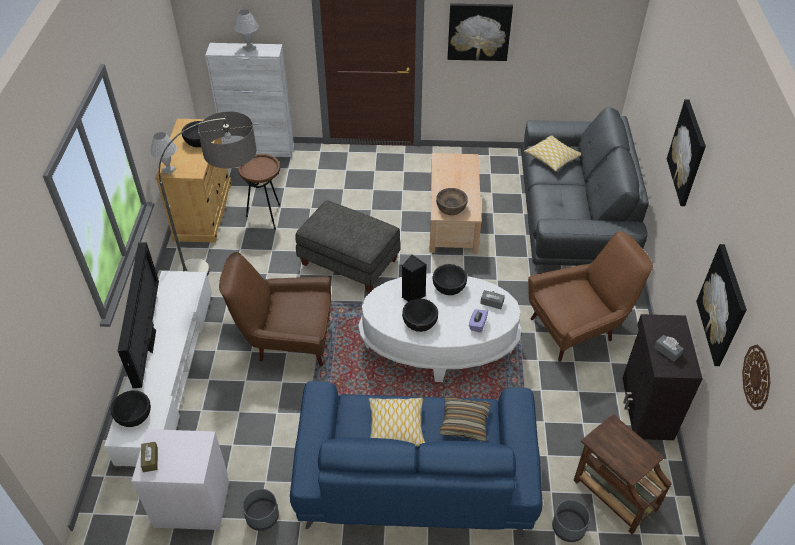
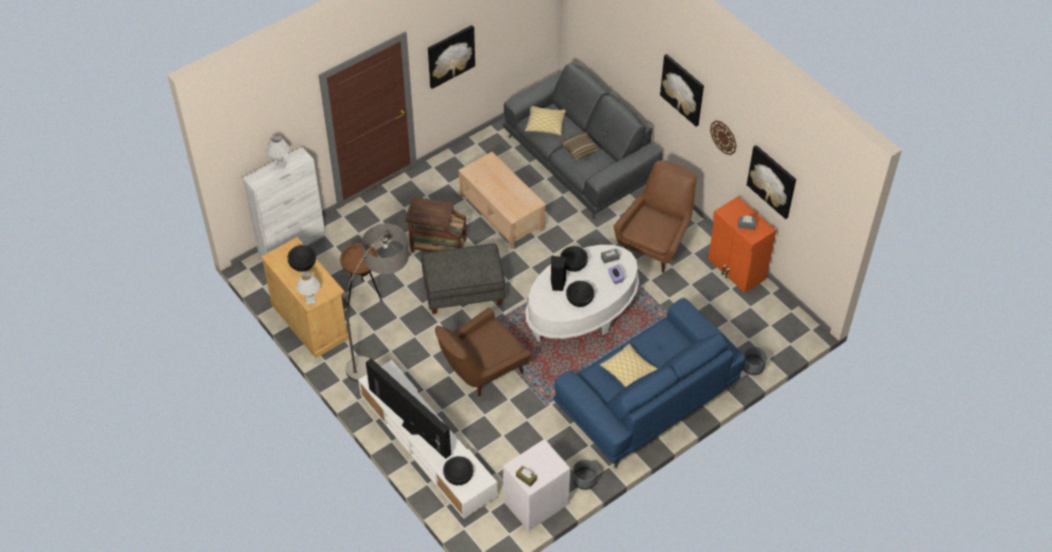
camera: 40 degrees left, 5 degrees up
(451, 207) = (516, 206): brown bowl -> none
(464, 423) = (662, 342): pillow -> pillow (580, 149)
(613, 493) = (759, 331): brown side table -> brown side table (437, 245)
(646, 408) = (736, 269): black cabinet -> orange cabinet
(757, 377) = (823, 213): wall clock -> wall clock (723, 137)

